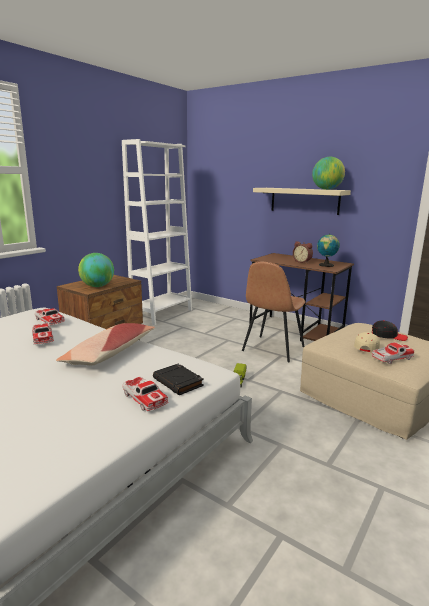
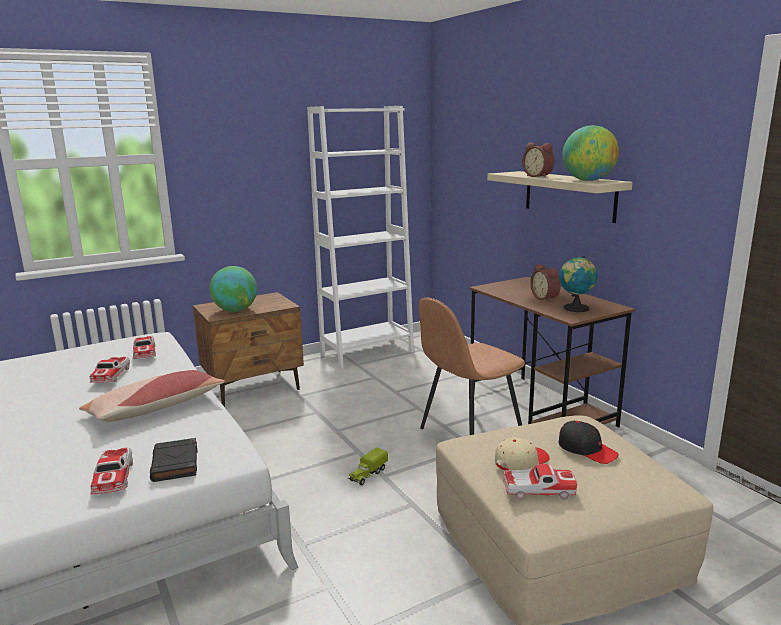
camera: 25 degrees right, 0 degrees up
(290, 188) = (538, 176): none -> alarm clock

